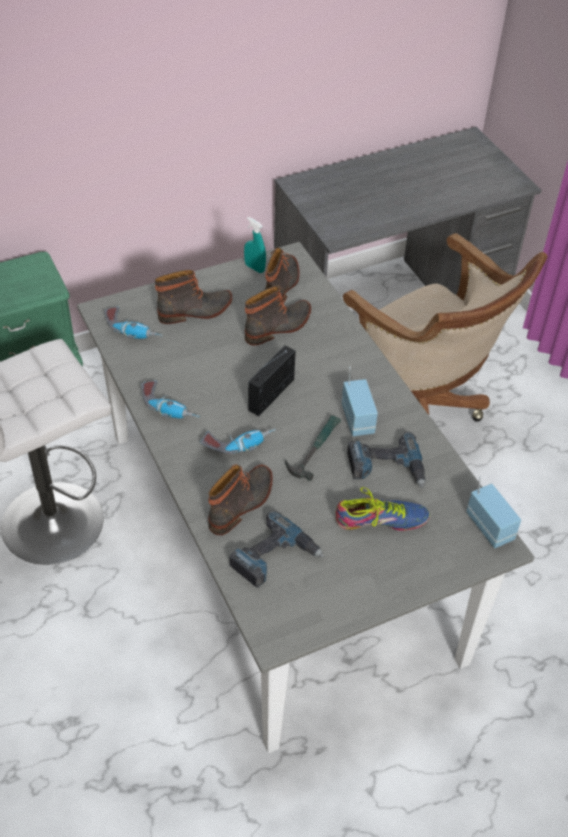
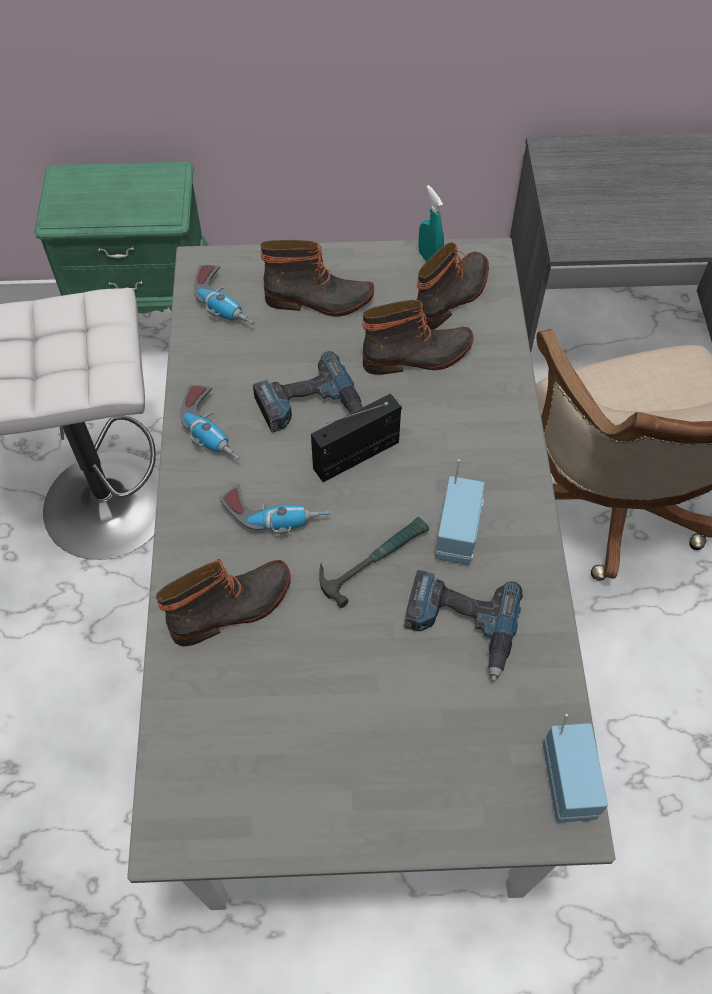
camera: 25 degrees right, 10 degrees up
(275, 558) = (233, 710): power drill -> power drill (310, 406)
(380, 520) = (411, 706): shoe -> none

